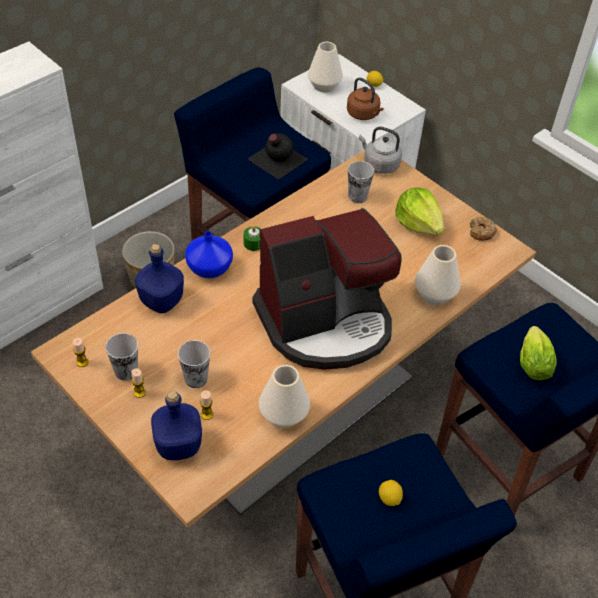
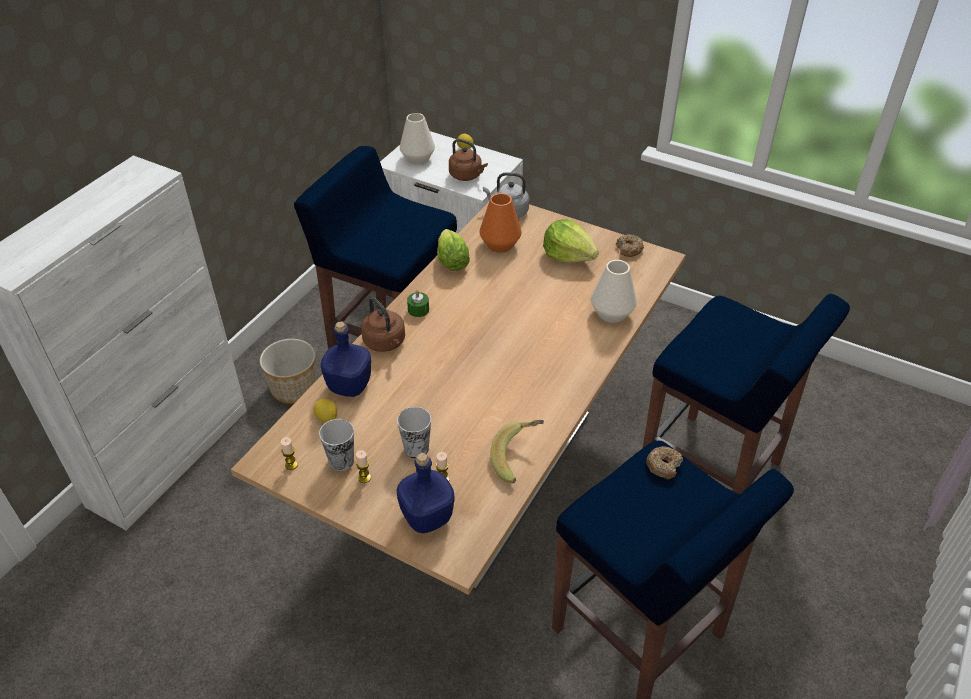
camera: 15 degrees left, 5 degrees down
(210, 268) = (385, 343): blue vase -> brown kettle
(276, 159) = (405, 229): black bottle -> none
(284, 414) = (519, 458): white vase -> banana
(326, 323) = (521, 364): coffee machine -> none
(357, 196) = (500, 244): cup -> orange vase
(389, 498) = (653, 508): lemon -> lemon (326, 418)
(418, 460) = (663, 465): none -> donut
(532, 362) = (726, 350): lettuce -> lettuce (451, 260)

